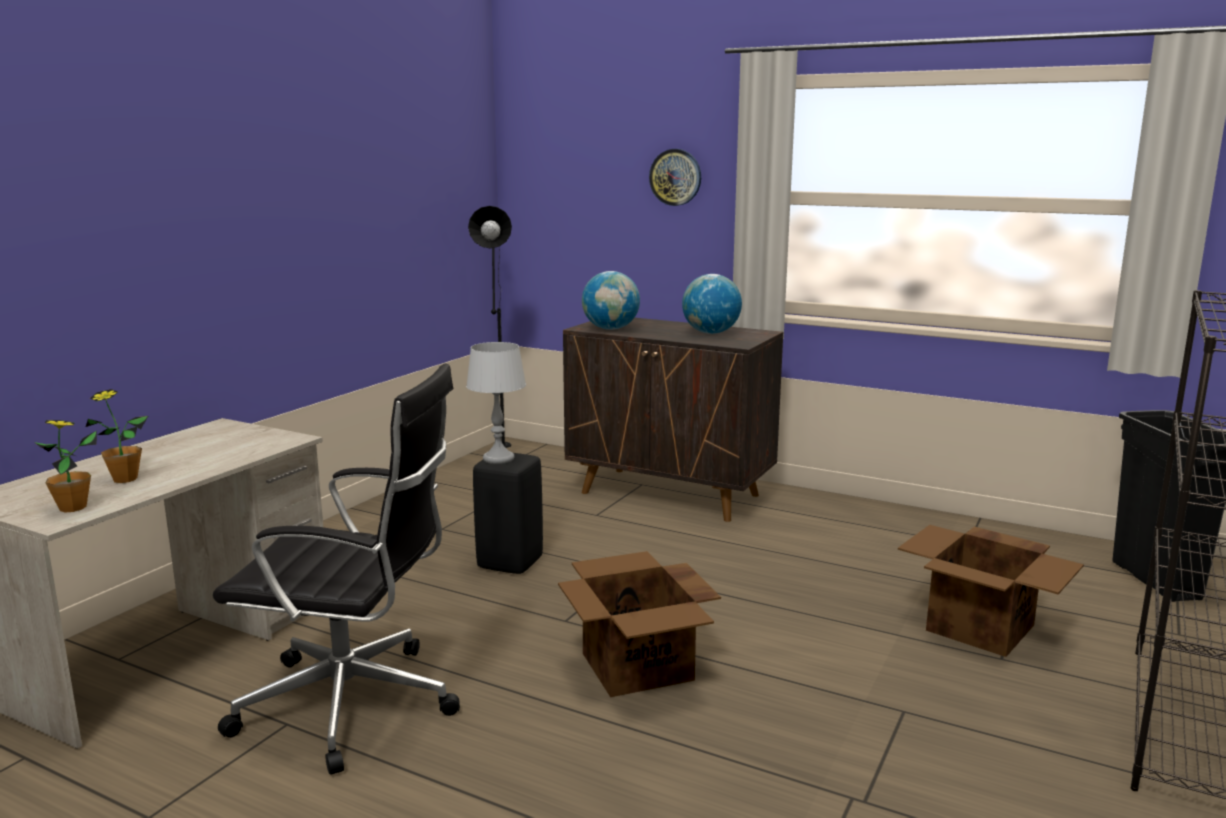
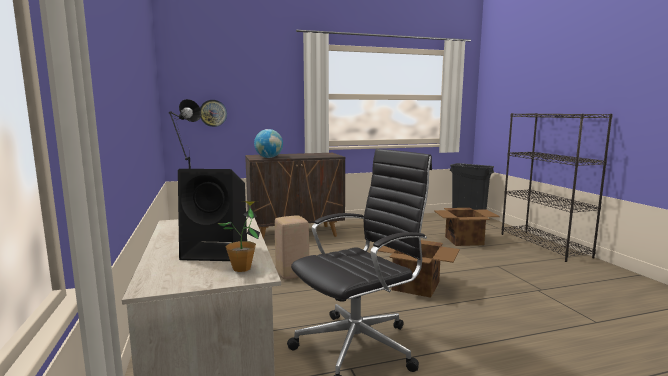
camera: 45 degrees left, 5 degrees down
(125, 479) = (217, 251): potted plant -> black speaker
(499, 458) = (288, 218): grey table lamp -> none
(510, 564) = (293, 274): black stool -> beige stool
(675, 177) = (268, 87): wall clock -> wall clock (213, 113)
(710, 333) = (311, 155): globe -> none

